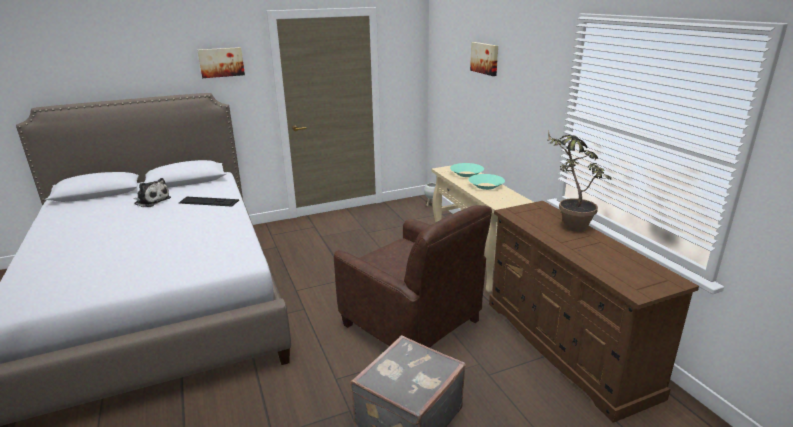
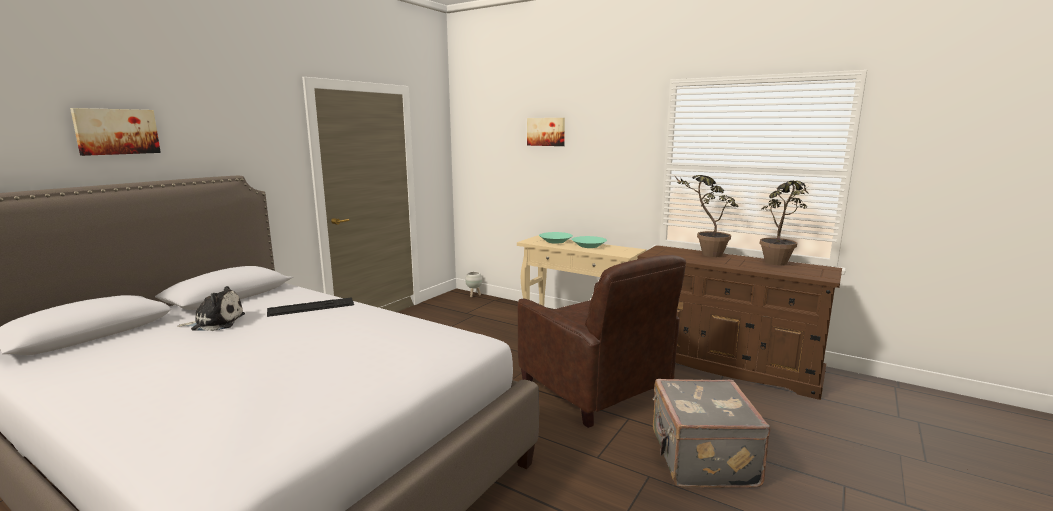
camera: 35 degrees left, 10 degrees down
(221, 62) = (250, 136): picture -> picture (116, 131)
(413, 323) = (596, 388): brown armchair -> brown armchair turned 45 degrees clockwise
(622, 259) = (778, 264): none -> potted plant

